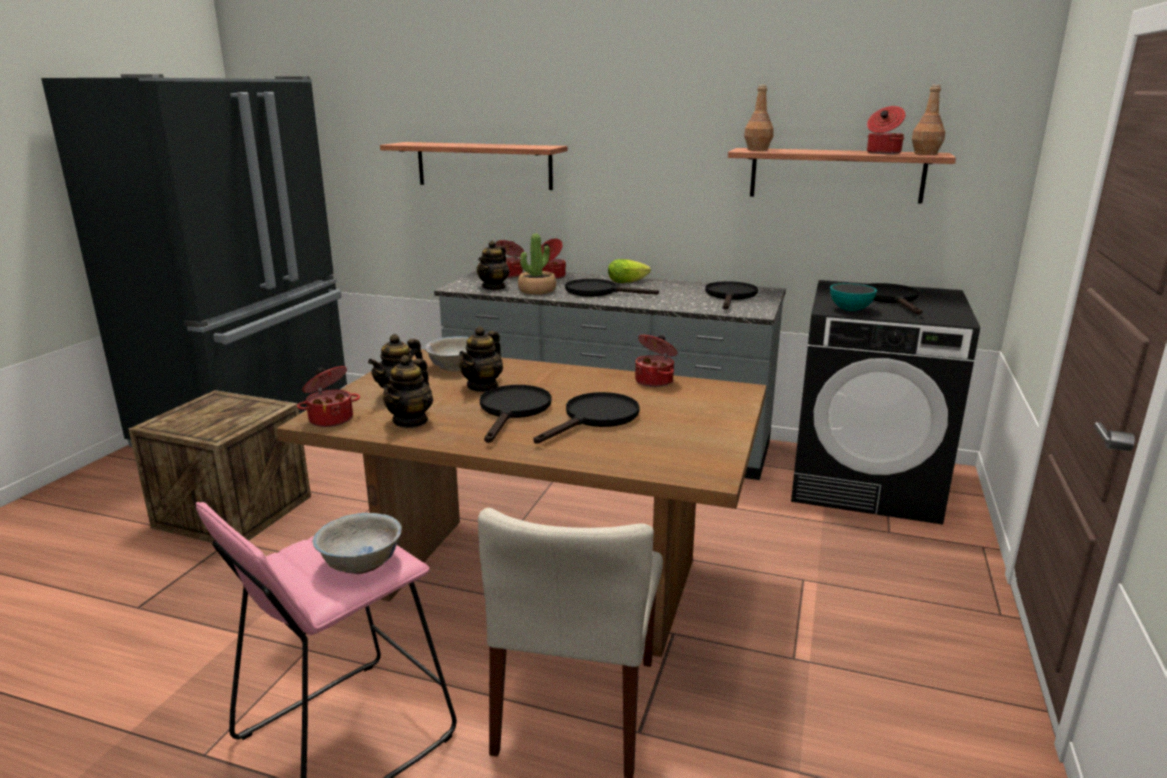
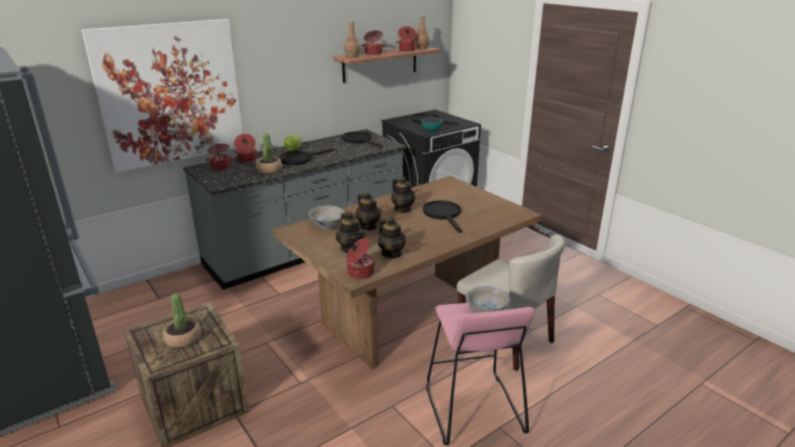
camera: 55 degrees left, 5 degrees up
(212, 417) = (183, 338): none -> potted plant
(484, 165) = (171, 94): shelf -> picture
(494, 287) = (239, 177): teapot -> teapot (403, 209)
(513, 411) = (411, 228): black frying pan -> none
(655, 381) = (417, 191): cooking pot -> cooking pot (373, 53)

